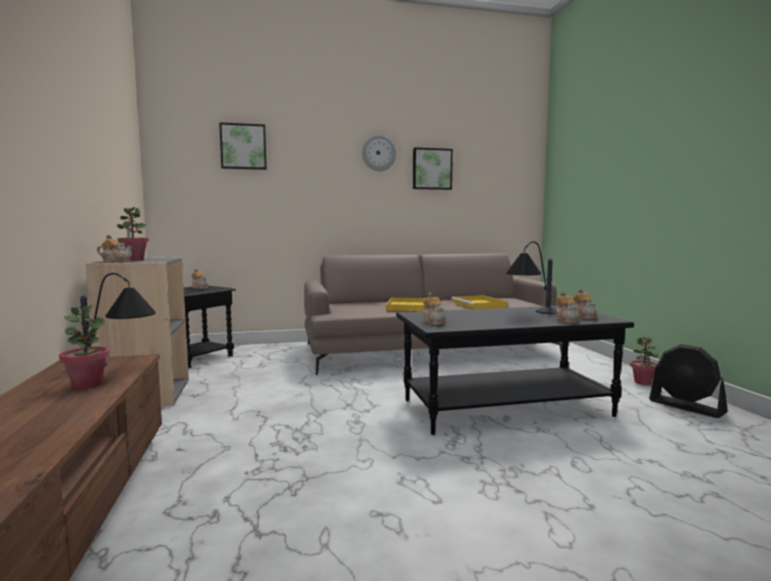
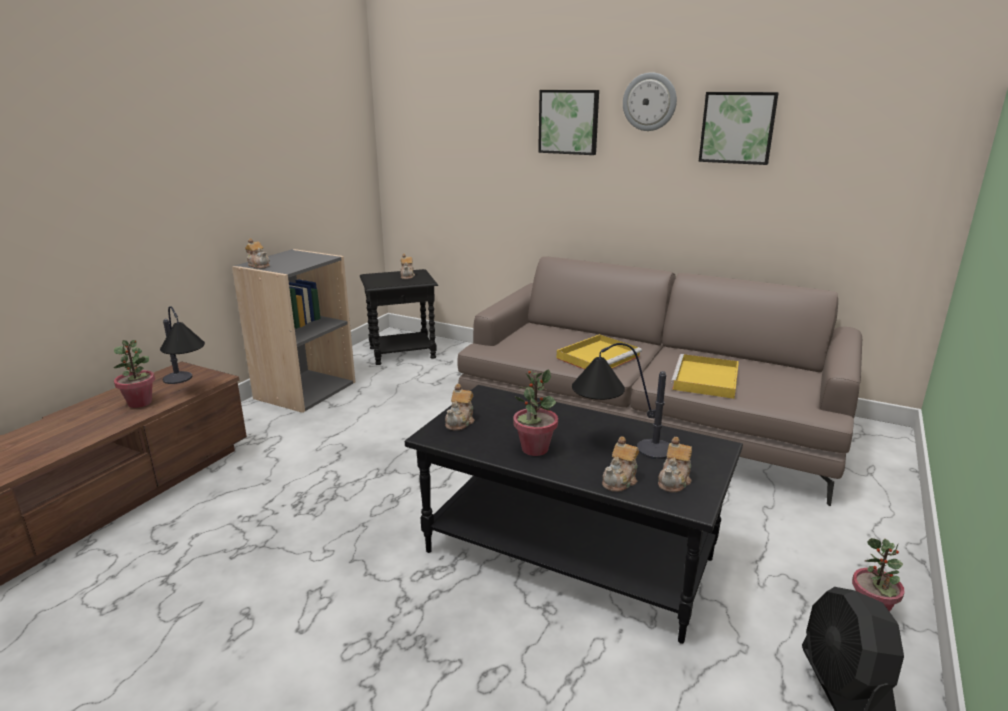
camera: 40 degrees right, 15 degrees up
(134, 260) = (285, 260): potted plant -> potted plant (534, 449)
(243, 147) = (472, 97): picture -> picture (569, 122)

